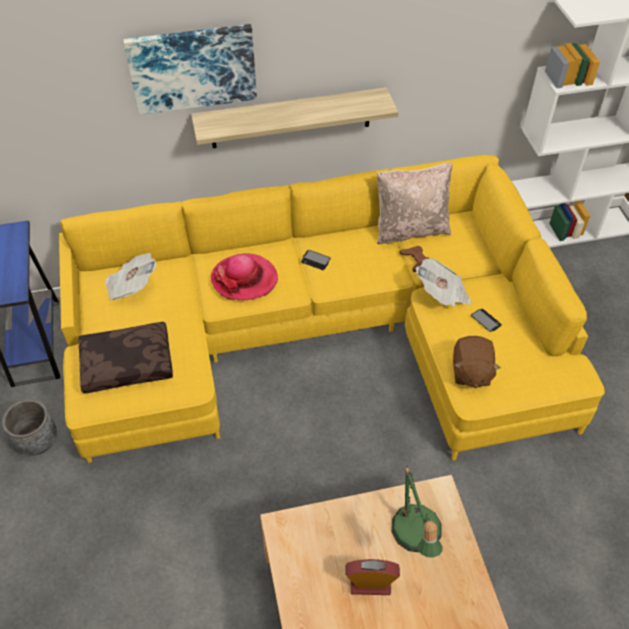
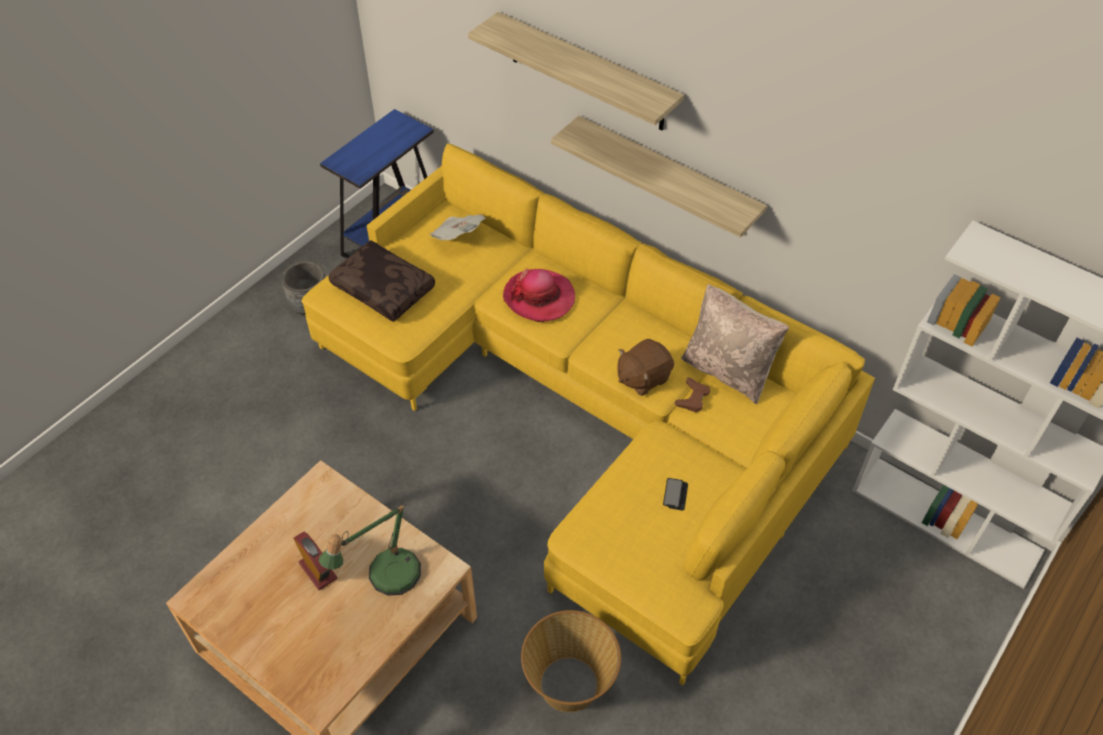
camera: 50 degrees right, 0 degrees up
(192, 68) = (586, 72): picture -> shelf
(315, 260) = (612, 329): phone -> none
(442, 294) = (672, 442): newspaper -> none
(470, 372) = (601, 518): brown plush toy -> brown plush toy (643, 377)
(536, 497) = (570, 684): none -> basket

